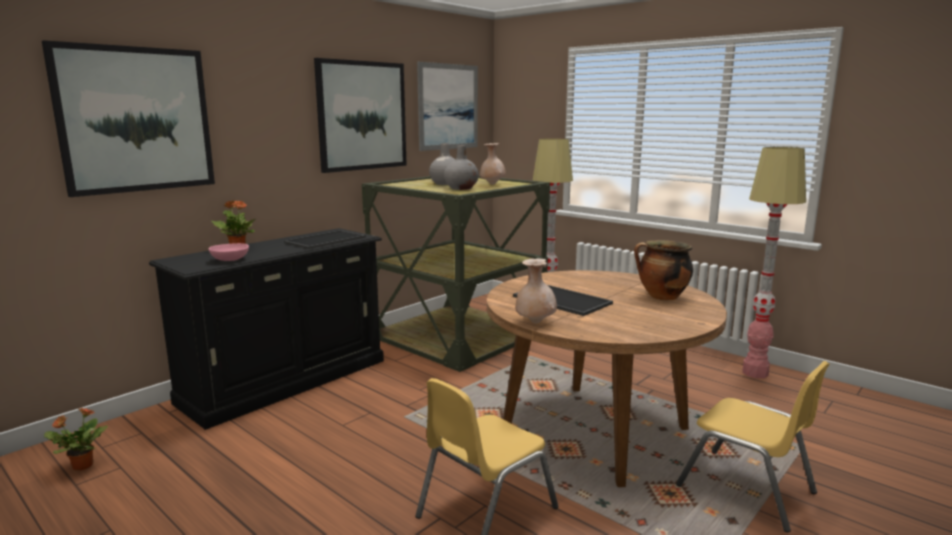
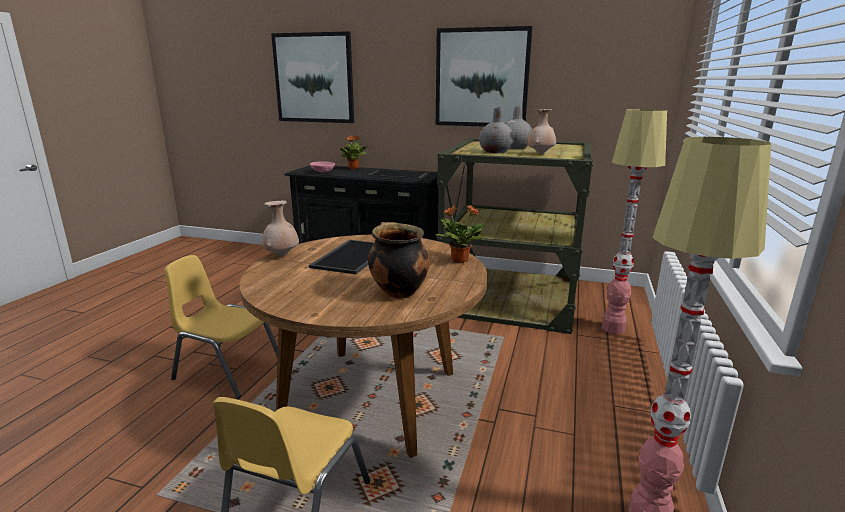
camera: 65 degrees right, 5 degrees up
(82, 466) = (249, 258): potted plant -> potted plant (459, 260)
(448, 107) = (597, 69): picture -> none

